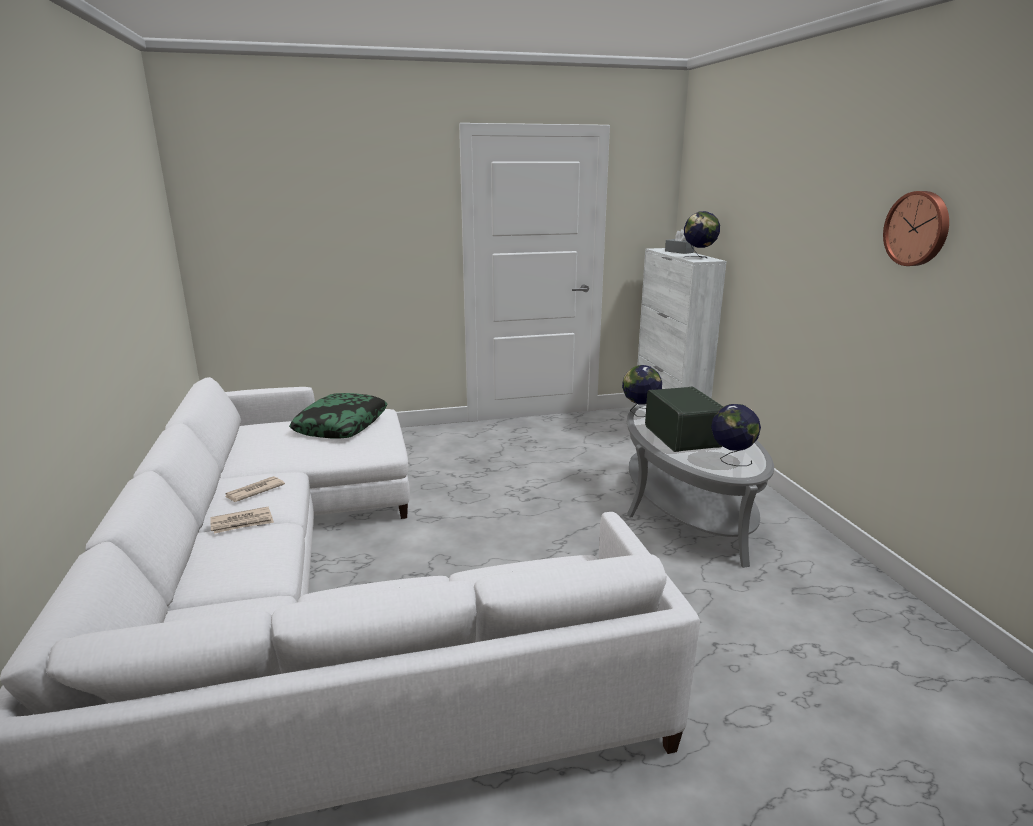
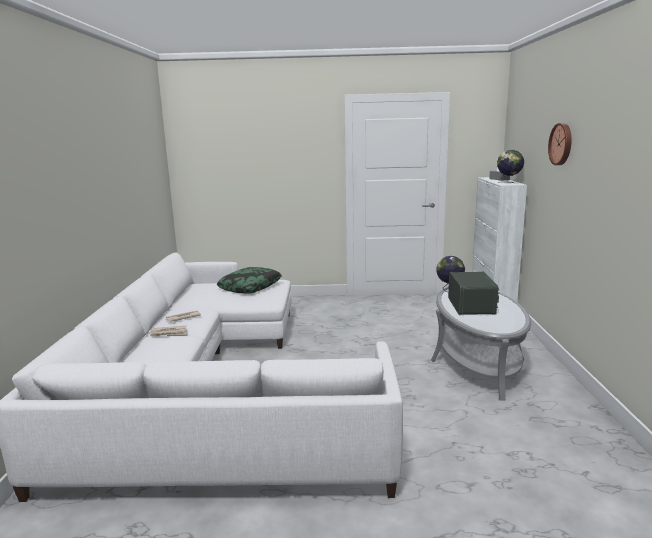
camera: 15 degrees right, 5 degrees down
(731, 460) = (498, 322): globe -> none
(918, 228) = (626, 156): wall clock -> wall clock (562, 144)

